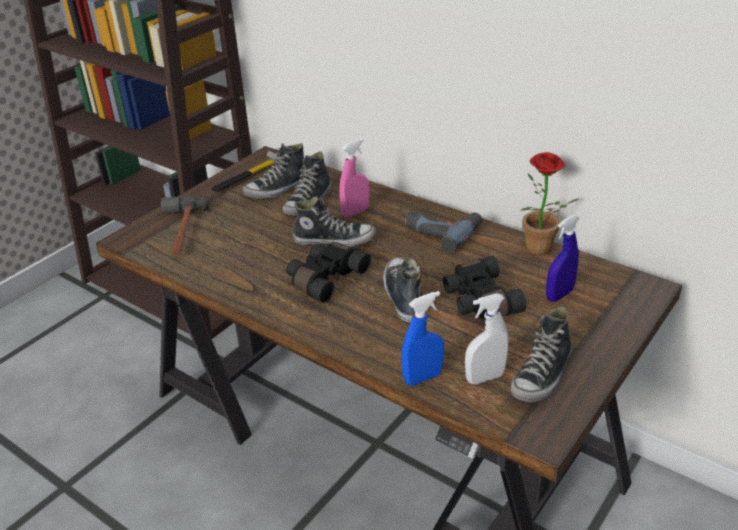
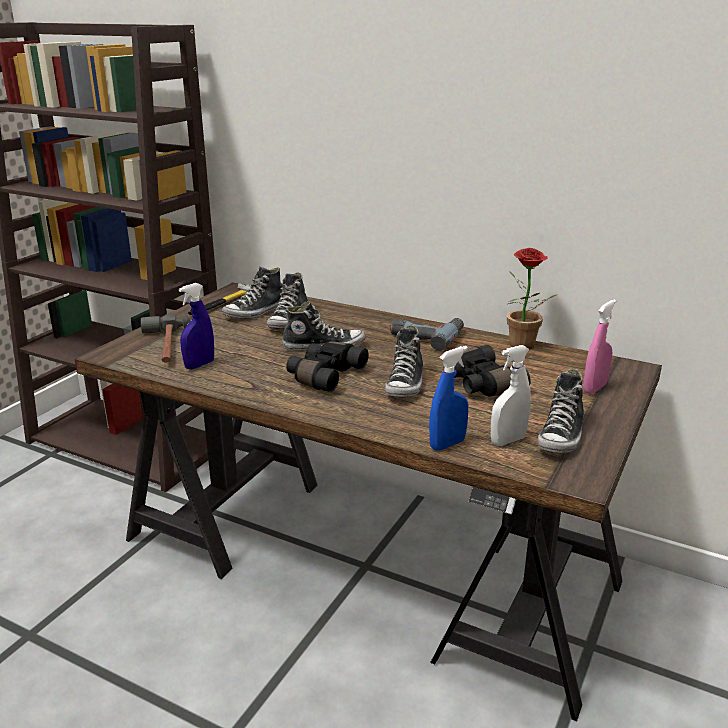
camera: 10 degrees left, 10 degrees down
(355, 212) = (338, 326): pink spray bottle -> pink spray bottle (594, 388)
(403, 295) = (405, 384): shoe -> shoe turned 150 degrees counterclockwise
(559, 295) = (554, 377): blue spray bottle -> blue spray bottle (199, 365)

